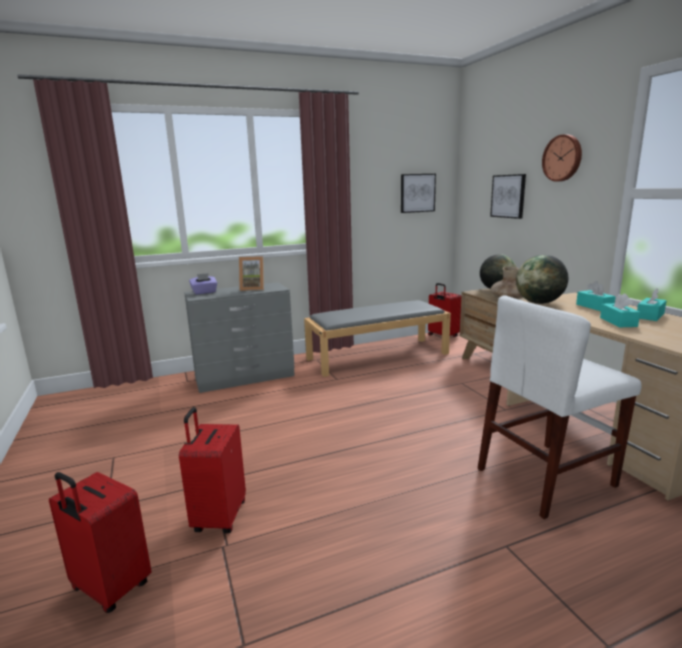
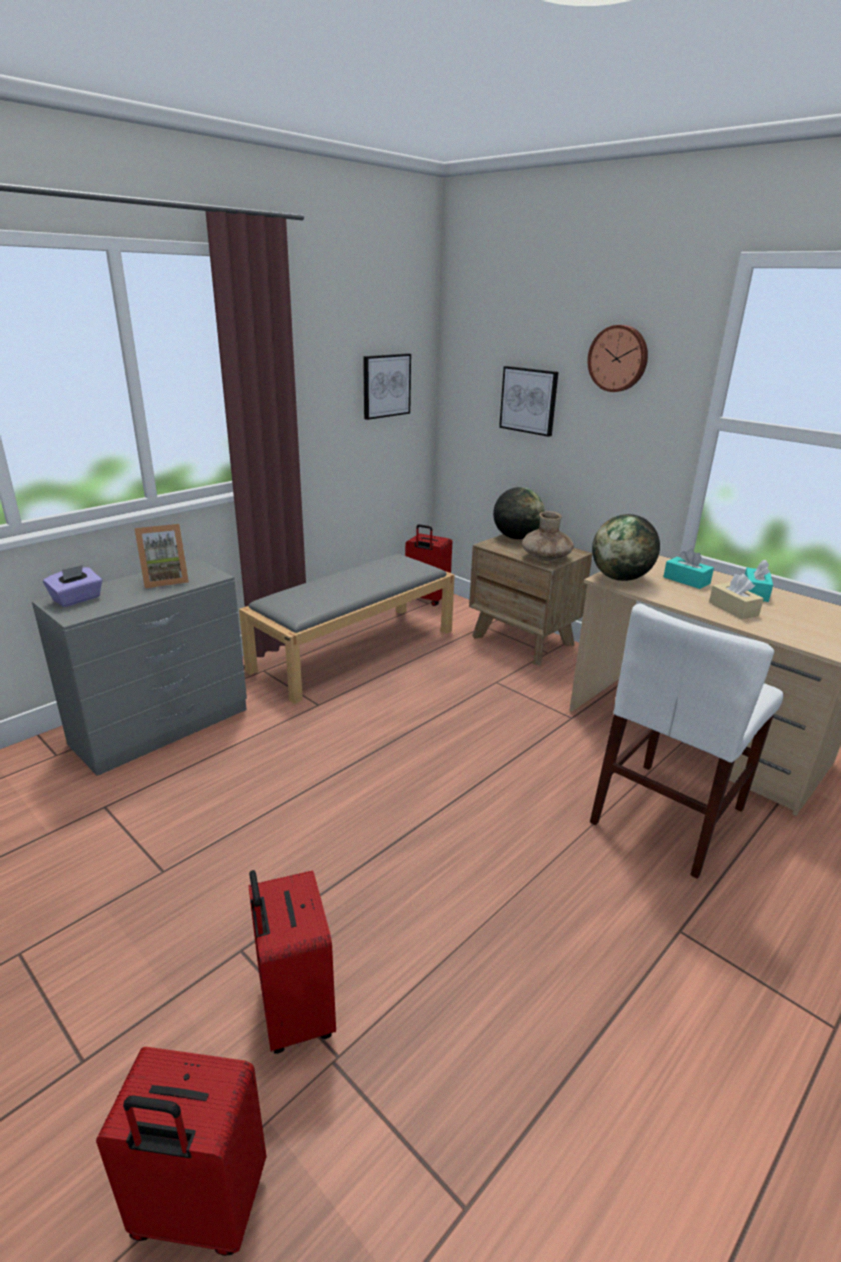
camera: 25 degrees left, 10 degrees up
(618, 322) = (733, 609): turquoise tissue box -> beige tissue box

